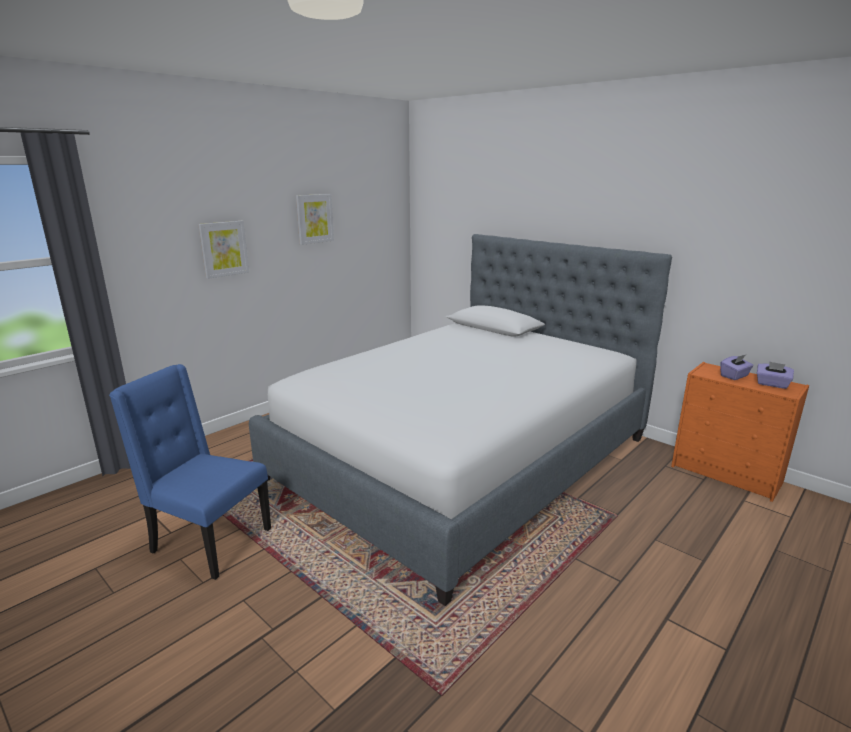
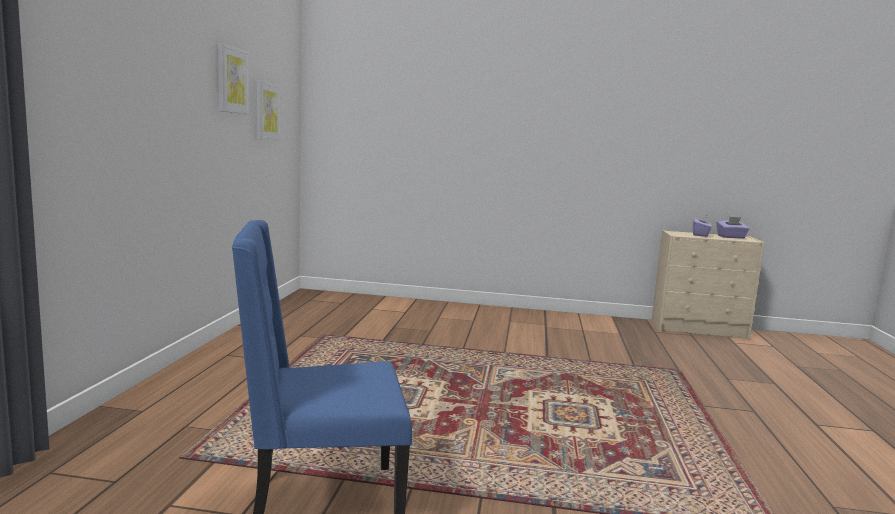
camera: 35 degrees left, 10 degrees down
(223, 249) = (148, 95): picture -> picture (267, 111)
(463, 458) = (493, 357): bed -> none
(727, 475) = (699, 329): orange dresser -> beige dresser

